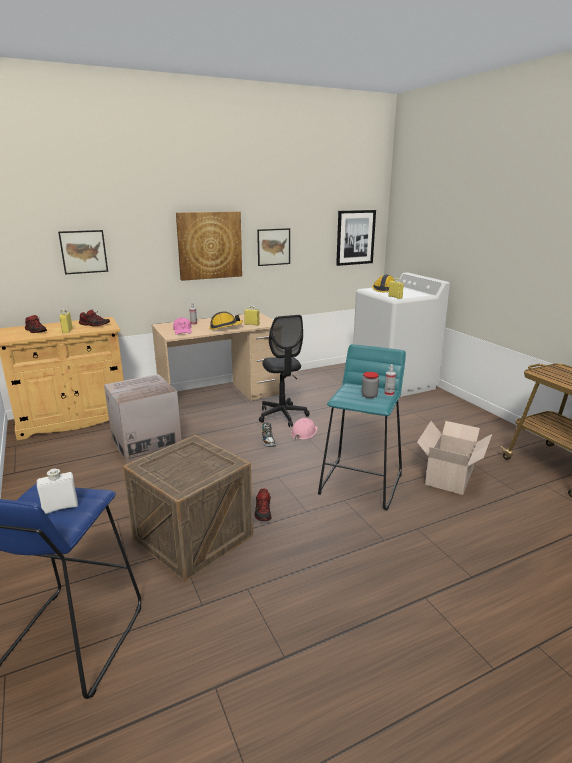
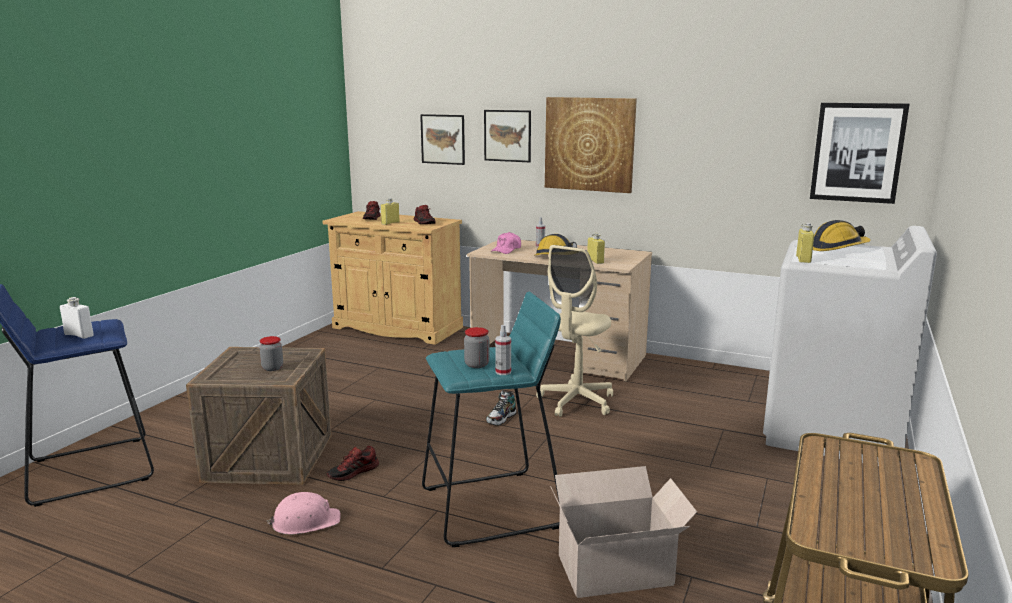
camera: 50 degrees right, 5 degrees down
(146, 443) = (402, 369): cardboard box -> none
(198, 462) = (272, 368): none -> jar
(273, 247) = (689, 155): picture -> picture (507, 135)
(282, 416) = (576, 402): black office chair -> beige office chair
(304, 432) = (558, 428): pink hard hat -> pink hard hat (305, 521)

